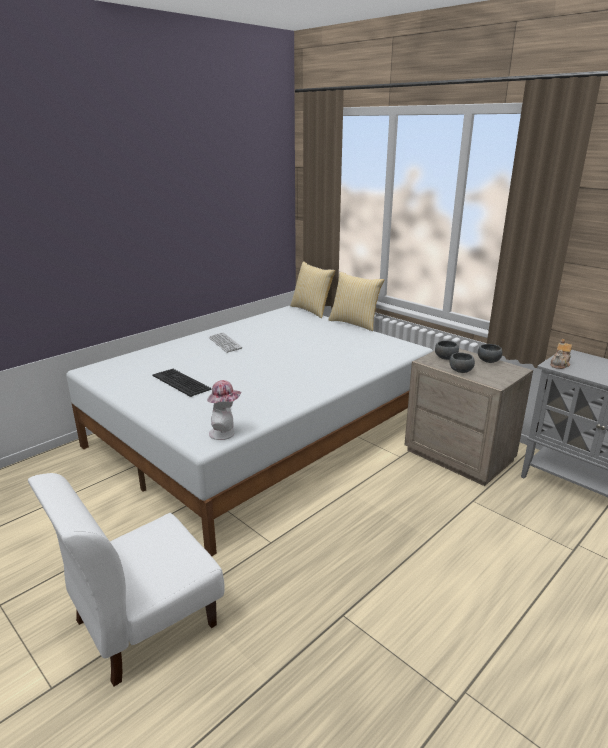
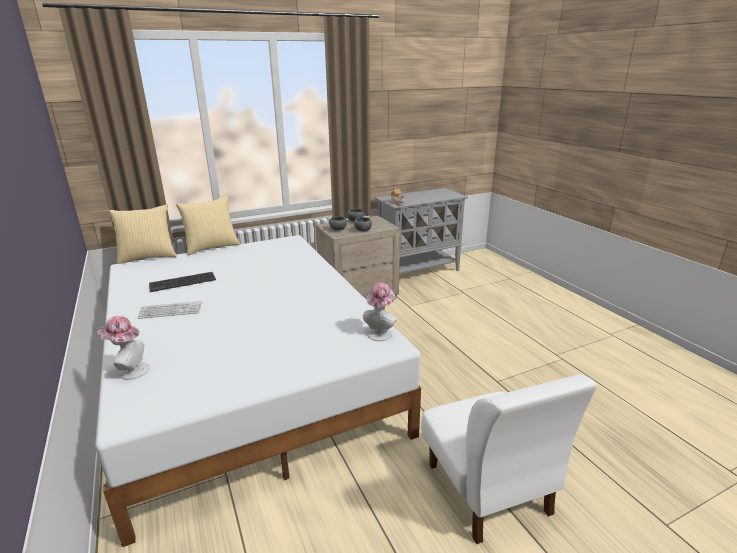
camera: 70 degrees left, 0 degrees up
(140, 356) = (130, 371): none -> hat
(181, 382) = (249, 346): keyboard -> keyboard (182, 282)

